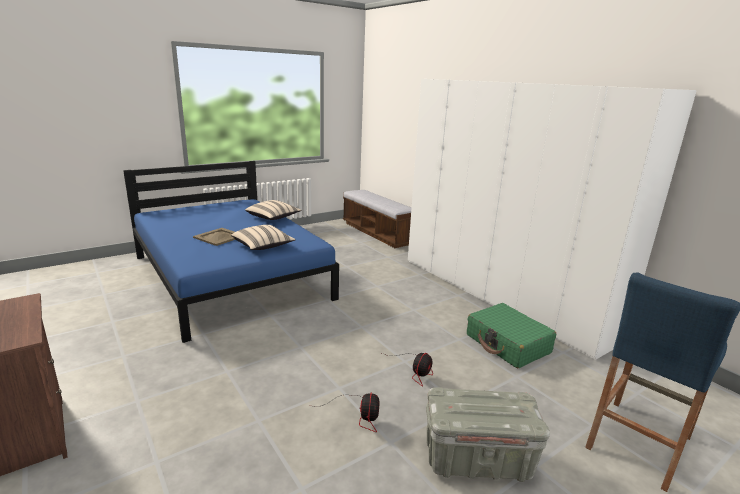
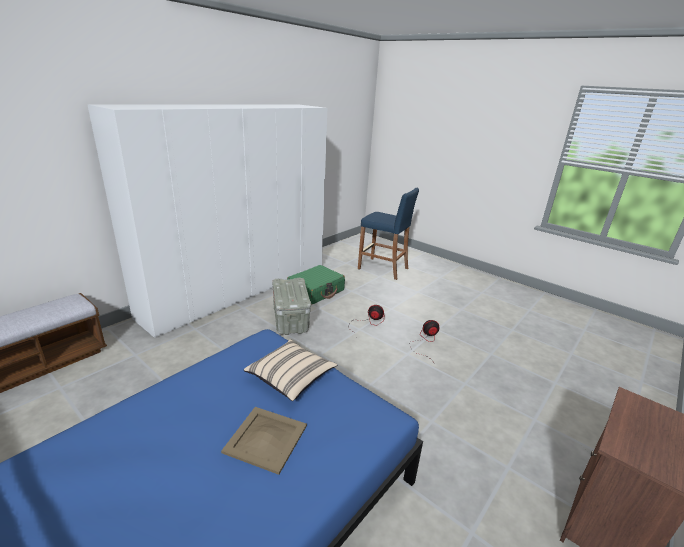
camera: 105 degrees left, 5 degrees up
(273, 218) = (146, 405): beige pillow -> none
(477, 460) = (426, 305): grey storage box -> grey storage box (291, 320)

